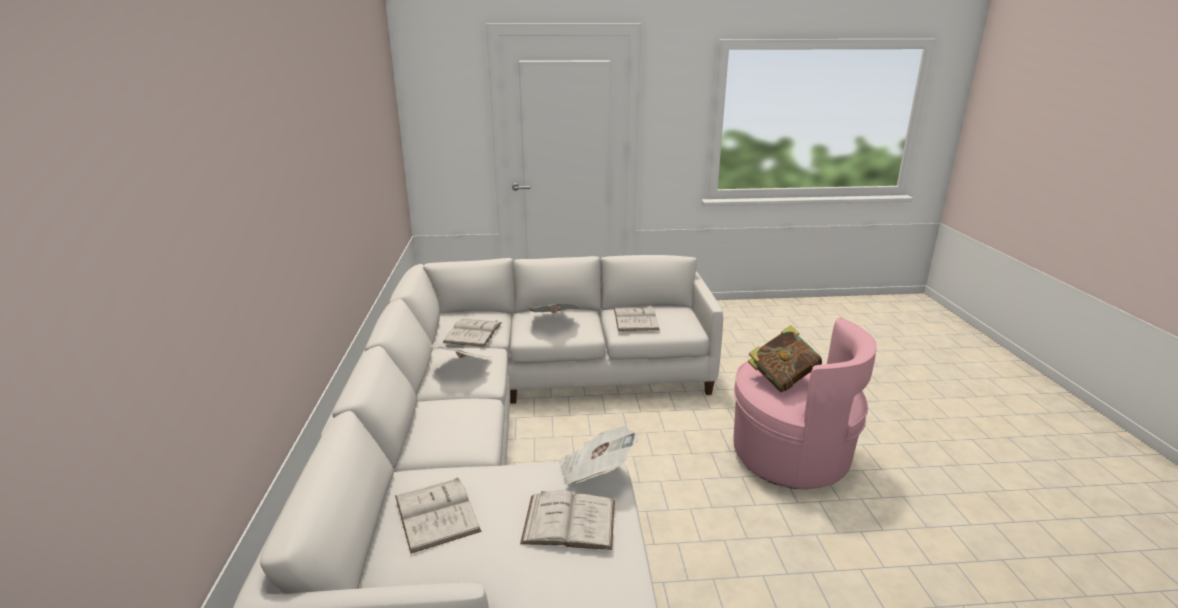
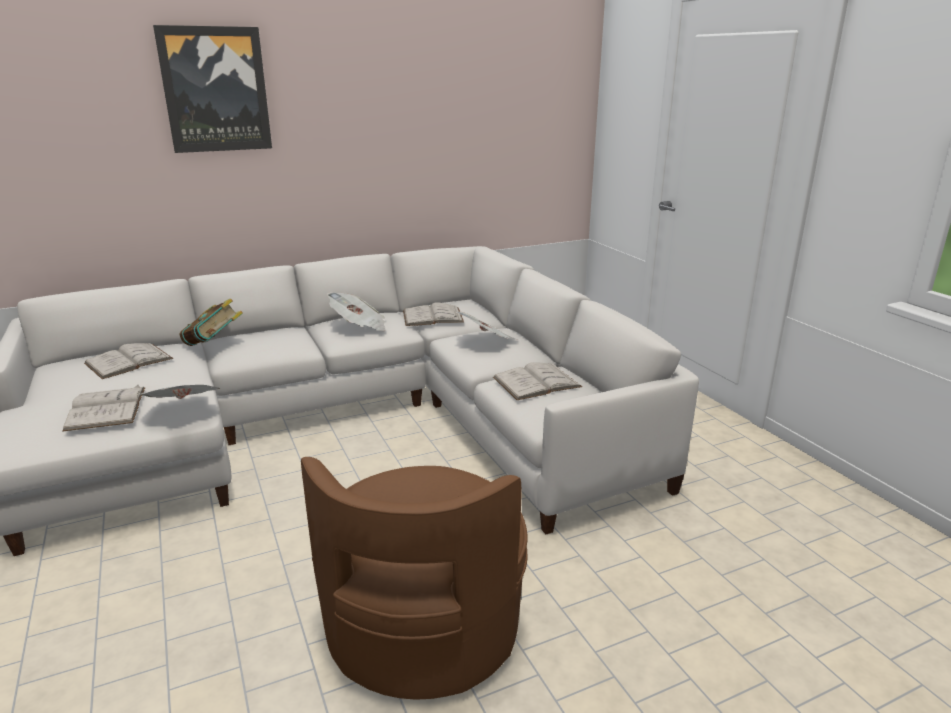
camera: 70 degrees right, 0 degrees up
(282, 165) = (215, 90): none -> picture
(782, 380) = (400, 496): book -> book (214, 345)
(789, 454) = (422, 629): pink armchair -> brown armchair

